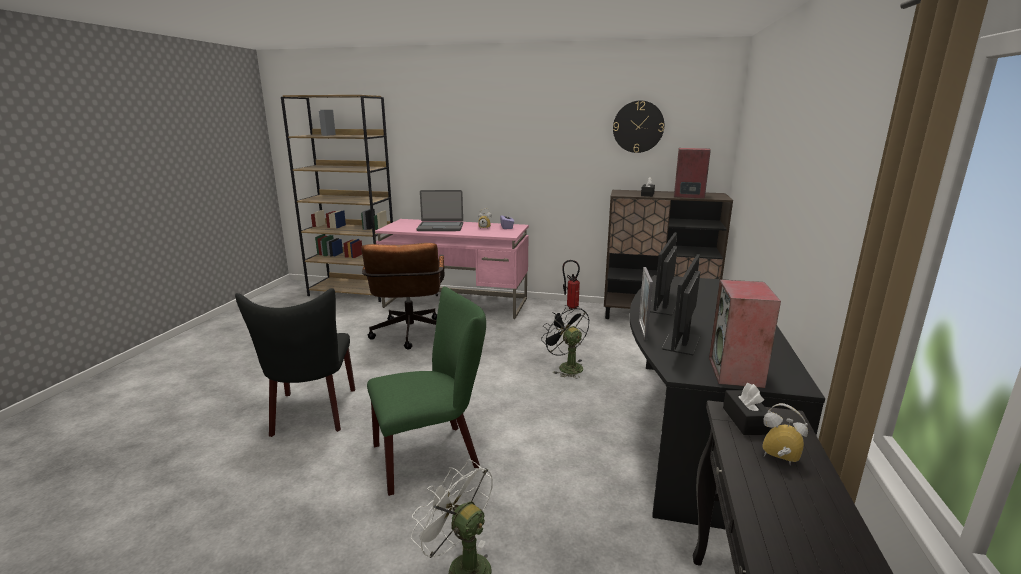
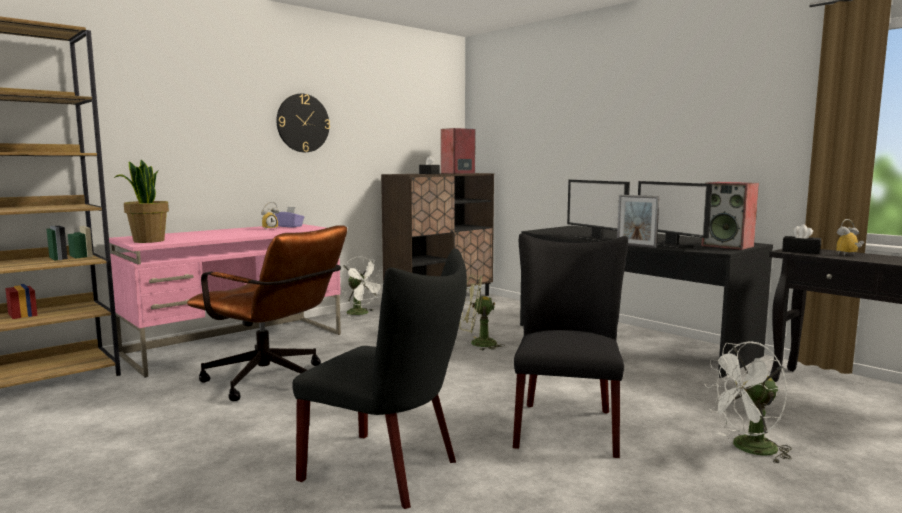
camera: 55 degrees left, 10 degrees down
(398, 226) = (148, 241): none -> potted plant
(433, 455) = (566, 424): green chair -> black chair
(440, 227) = (213, 235): laptop -> none
(566, 367) = (477, 344): black fan -> green fan
(570, 307) = (361, 313): fire extinguisher -> white fan
(638, 127) = (395, 109): wall clock -> wall clock (303, 123)

